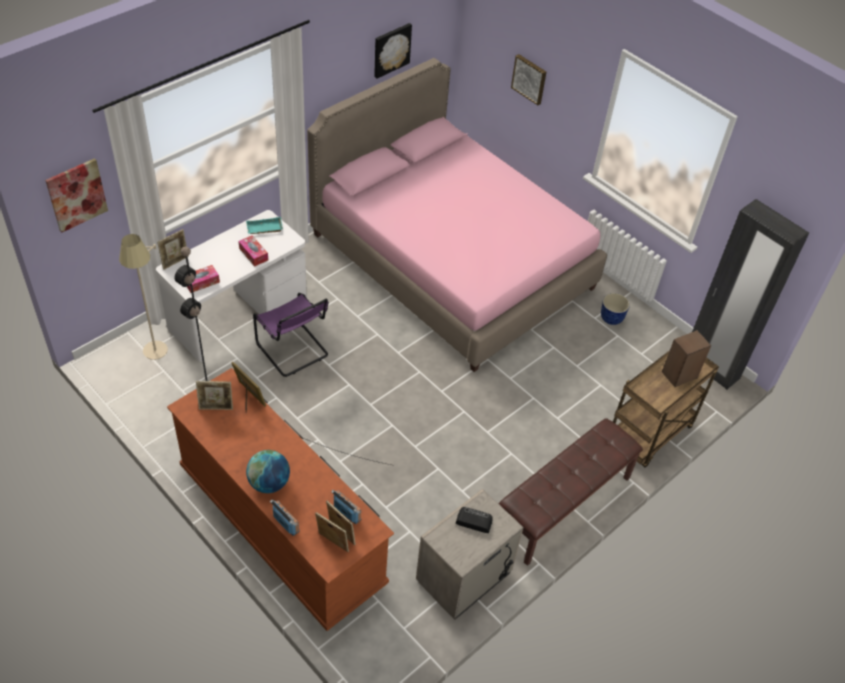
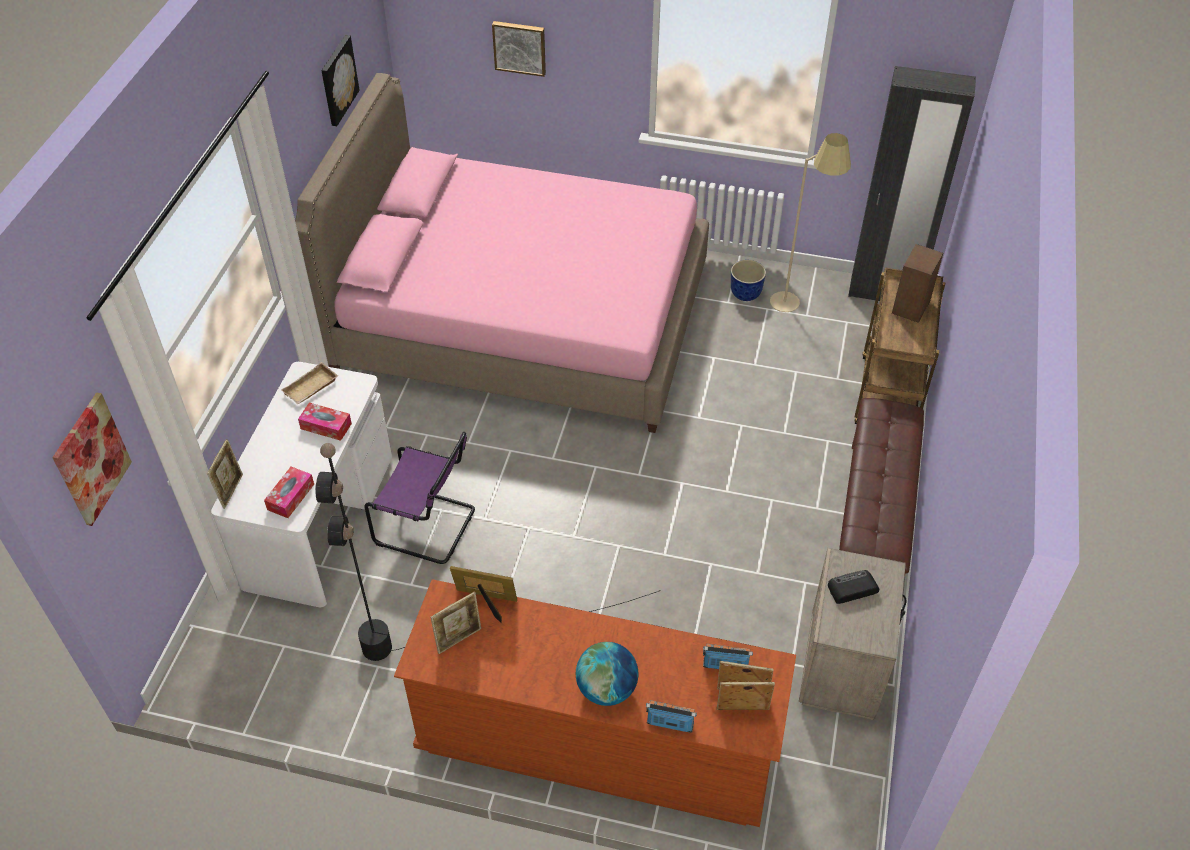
camera: 30 degrees left, 0 degrees up
(157, 358) = (261, 635): beige floor lamp -> beige floor lamp (796, 307)
(264, 229) = (311, 388): turquoise tray -> beige tray

